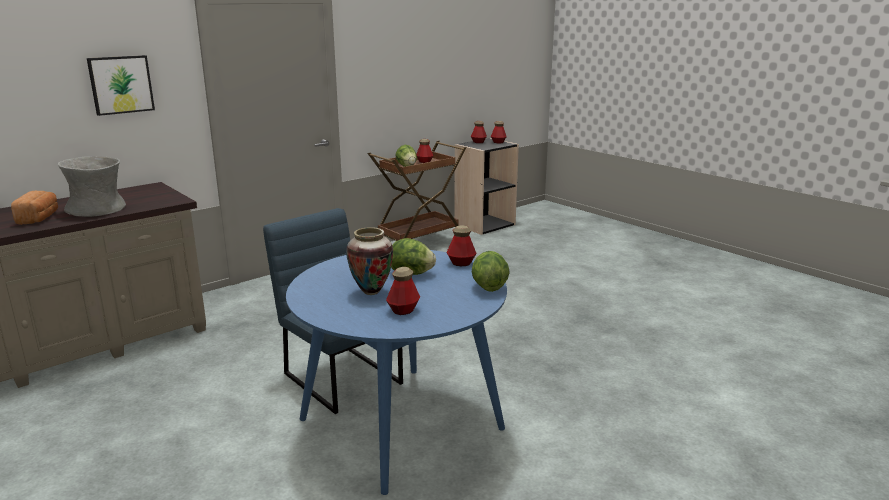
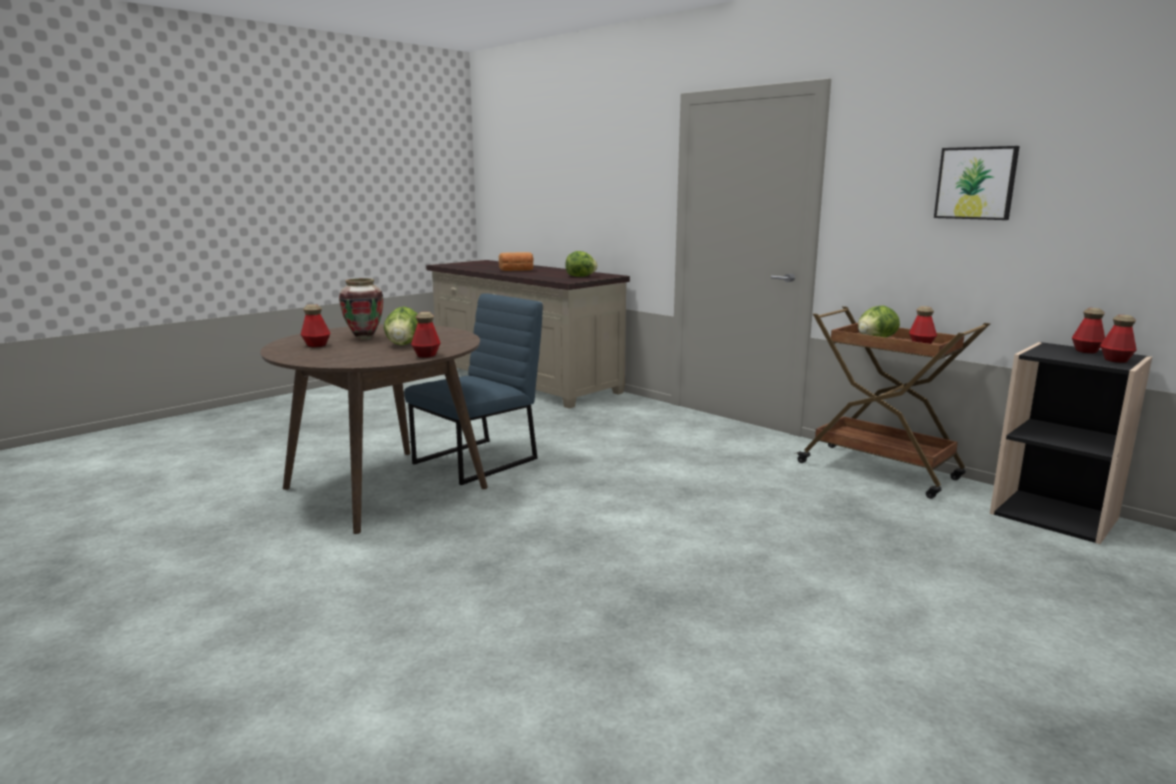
camera: 85 degrees right, 5 degrees down
(97, 210) = (539, 274): grey vase -> none
(121, 84) = (617, 182): picture -> picture (976, 183)
(401, 424) = (385, 488): blue dining table -> brown dining table
(488, 287) = (353, 363): lettuce -> lettuce (581, 276)

